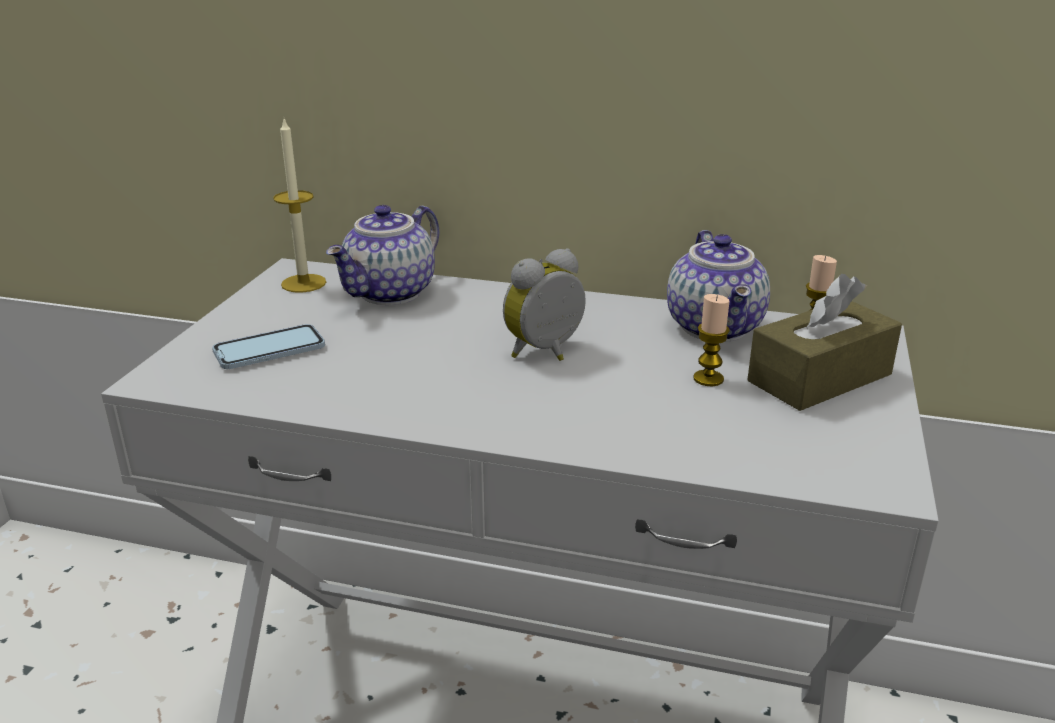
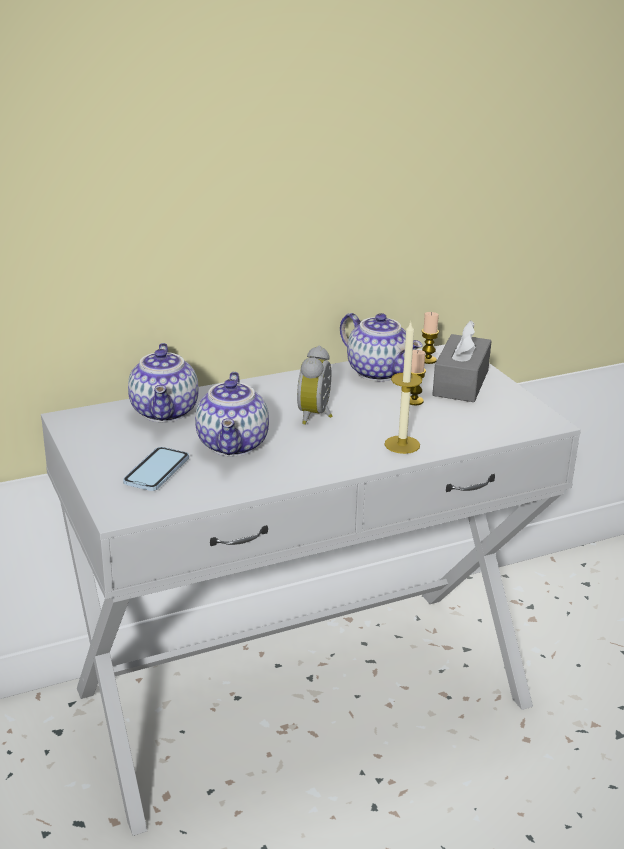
camera: 40 degrees left, 0 degrees up
(303, 283) = (94, 425): candle -> candle (402, 444)
(395, 352) = (234, 445): none -> teapot
(819, 378) = (461, 383): brown tissue box -> grey tissue box

